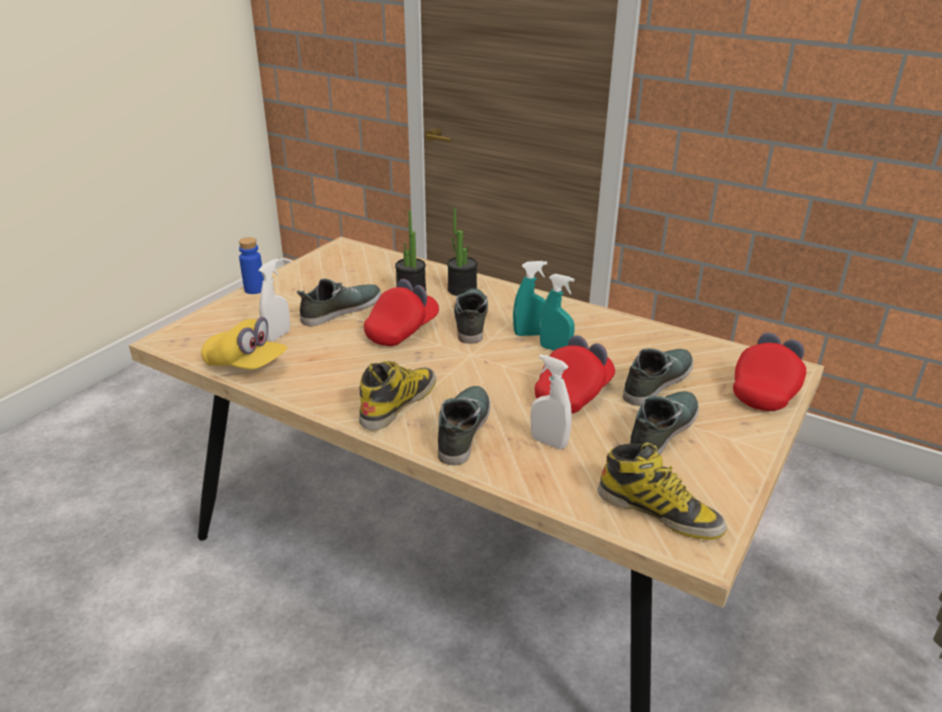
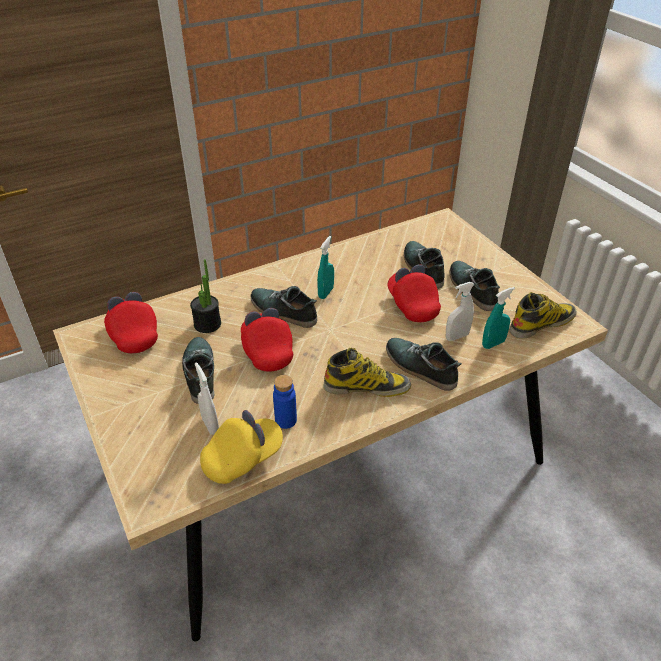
camera: 60 degrees left, 10 degrees up
(254, 289) = (104, 417): blue bottle -> blue bottle (286, 420)
(398, 403) = (367, 387): boot -> boot turned 120 degrees clockwise
(462, 290) = (232, 298): potted plant -> none
(555, 349) = (354, 290): turquoise spray bottle -> turquoise spray bottle (493, 344)
(766, 390) = (458, 237): red cap -> red cap (133, 334)

